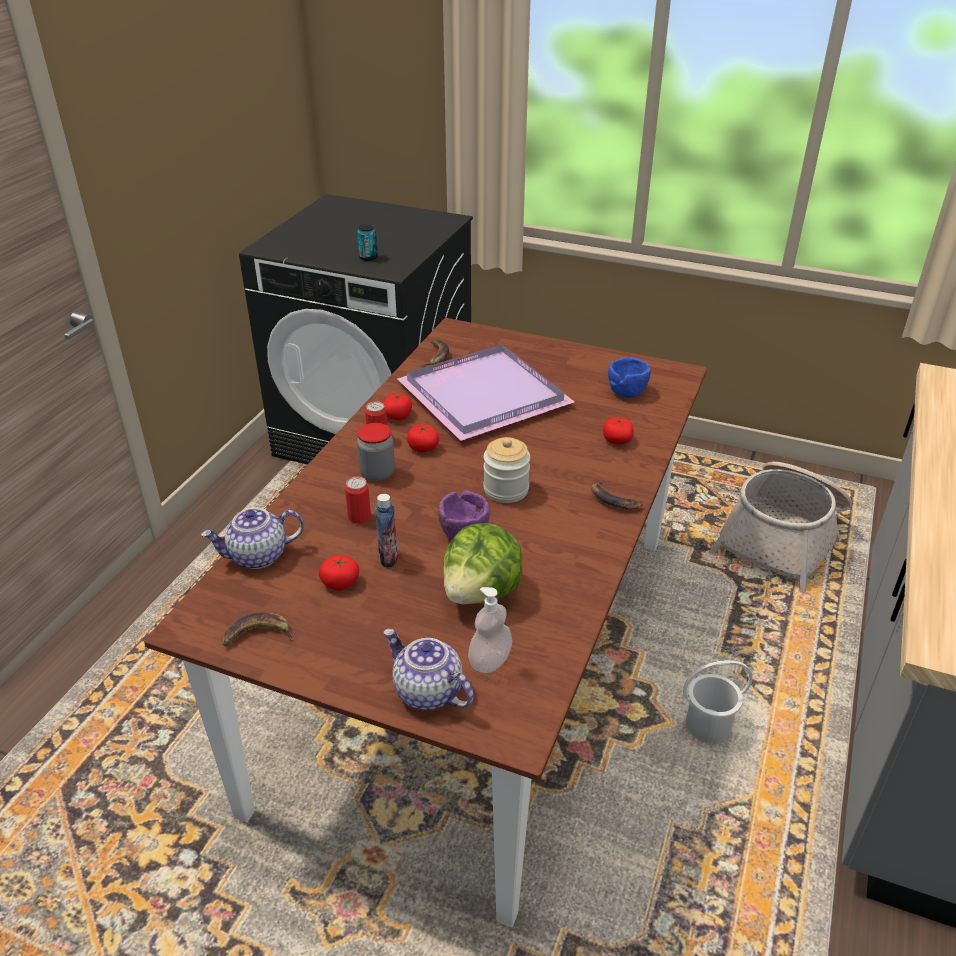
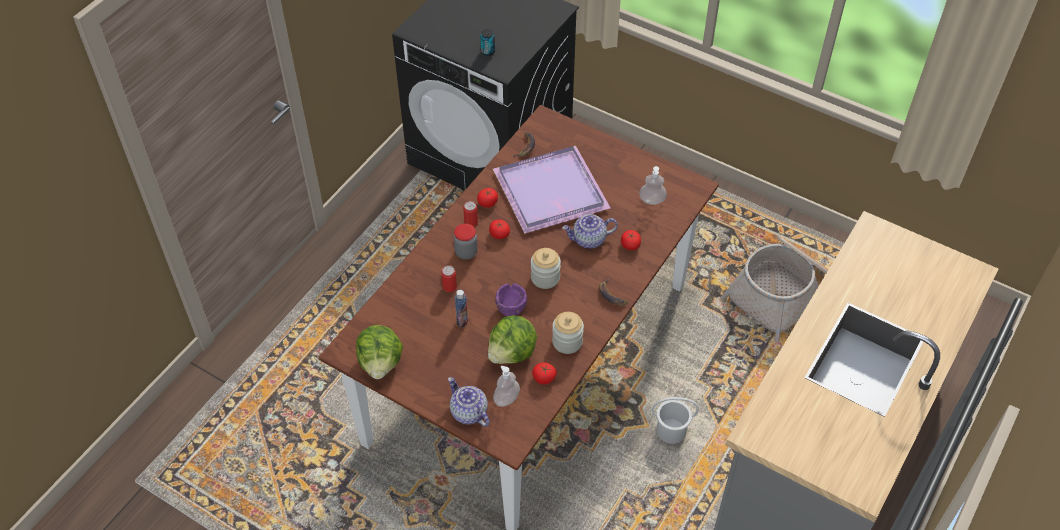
camera: 10 degrees right, 15 degrees up
(257, 556) = (385, 308): teapot -> teapot (589, 240)
(257, 635) = (381, 363): banana -> lettuce
(340, 582) = (431, 334): tomato -> tomato (544, 378)
(566, 566) = (567, 342): none -> jar
(627, 391) = (652, 200): blue bowl -> soap dispenser

